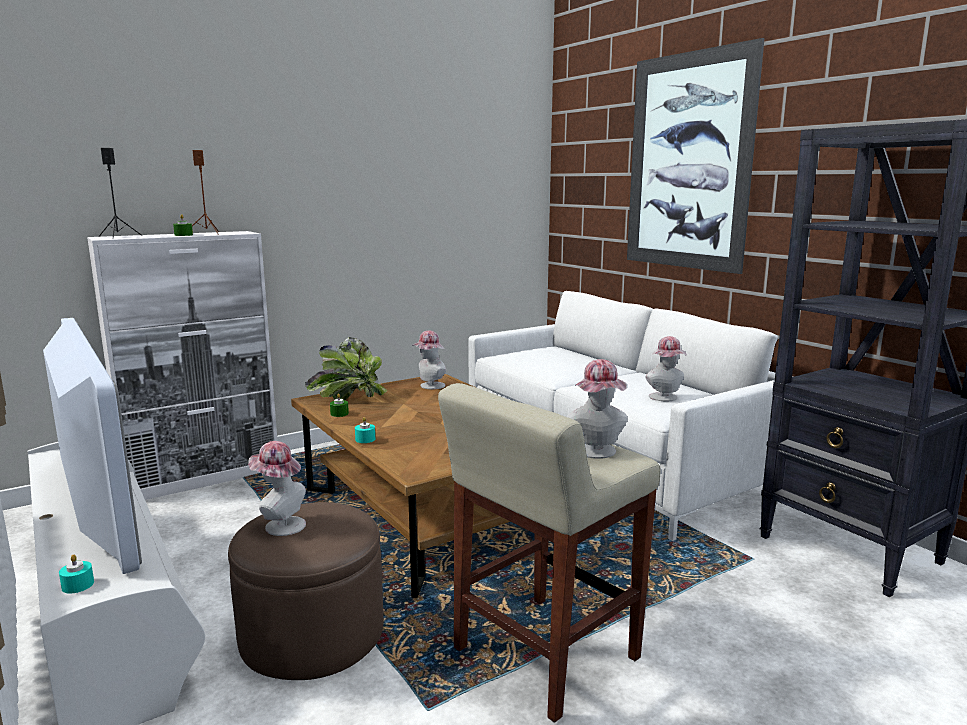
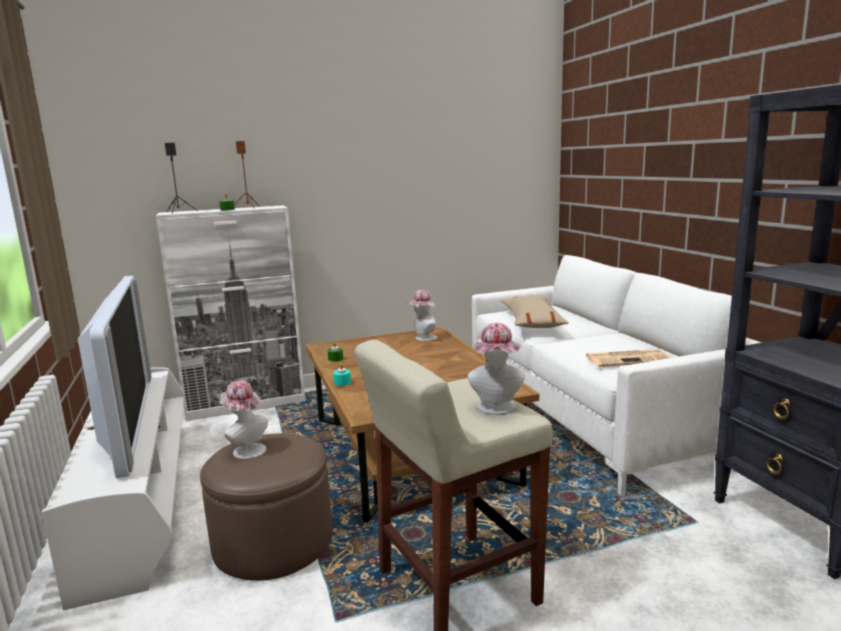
camera: 15 degrees right, 0 degrees up
(78, 585) = (83, 483): turquoise candle -> none
(348, 399) = (350, 346): potted plant -> none
(544, 364) = (532, 322): none -> beige pillow
(665, 398) = (628, 359): hat -> newspaper
(688, 162) = (674, 132): picture -> none

